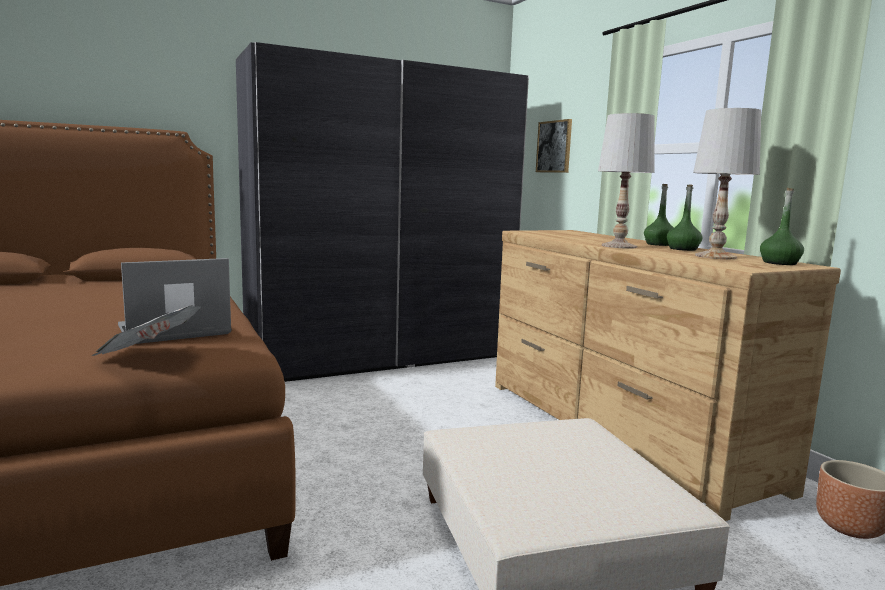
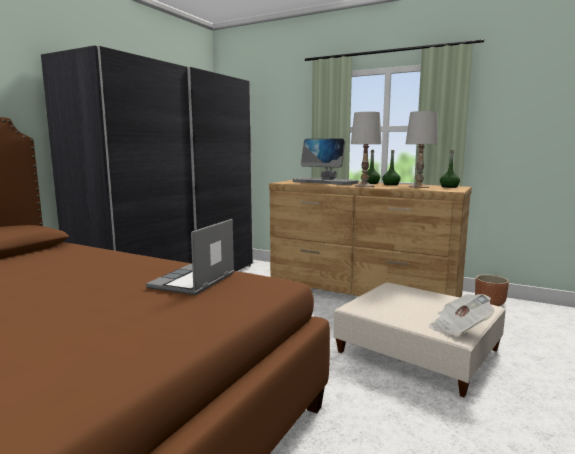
camera: 35 degrees left, 0 degrees up
(149, 357) = (239, 297): newspaper -> newspaper (459, 329)
(554, 146) = (263, 127): picture -> none
(589, 236) = (325, 182): none -> monitor

